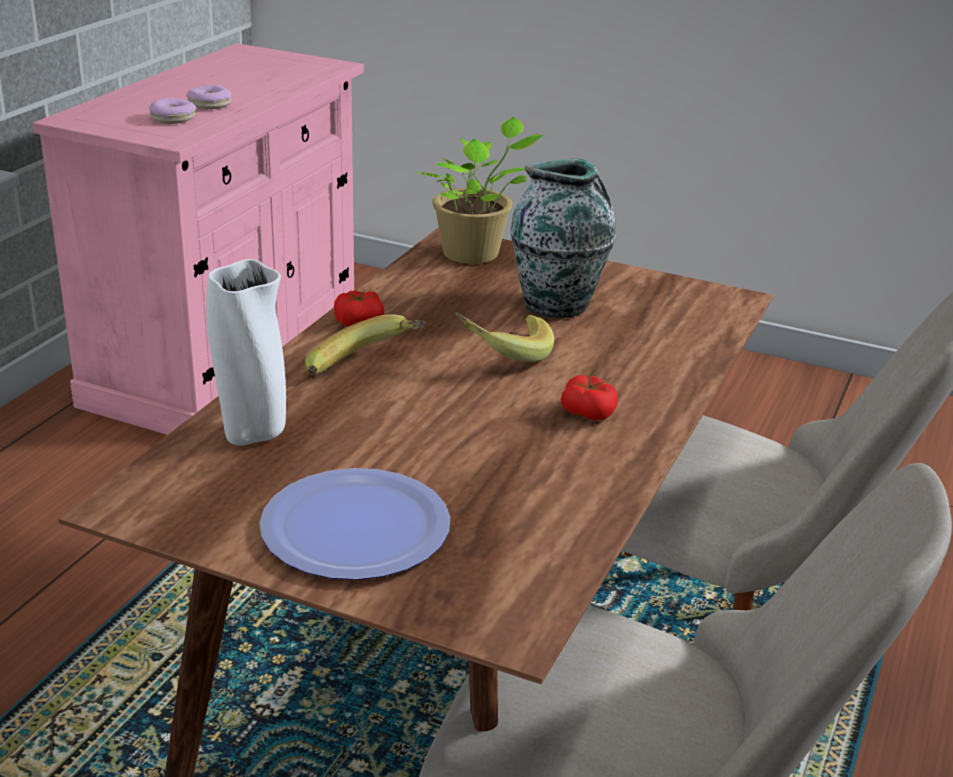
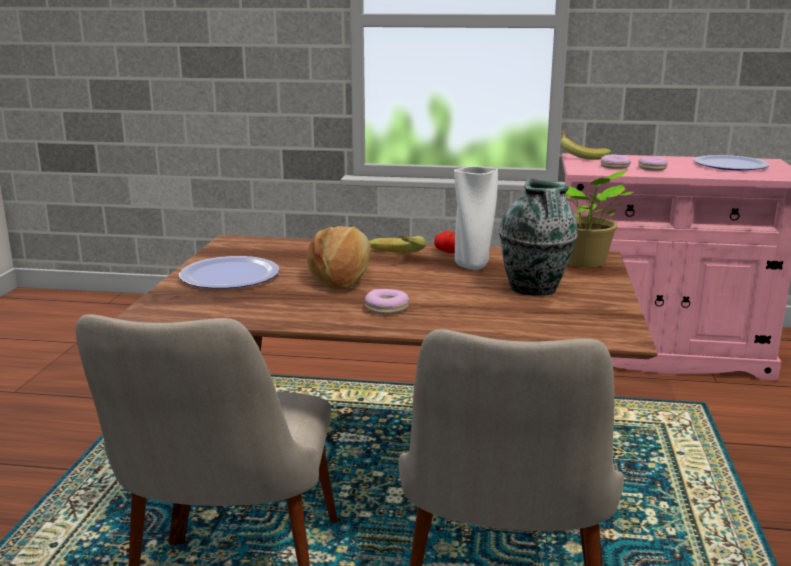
camera: 75 degrees right, 10 degrees down
(242, 69) = (730, 165): none -> plate
(252, 435) = (305, 249): white vase -> white vase (472, 267)
(434, 424) = (342, 278): none -> bread
(502, 353) = (445, 283): banana -> banana (581, 156)
(588, 412) = (387, 308): tomato -> donut

